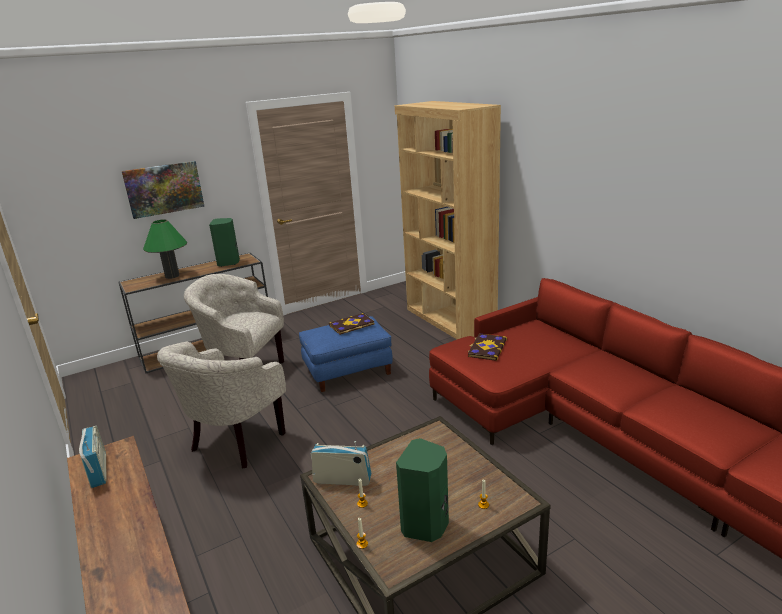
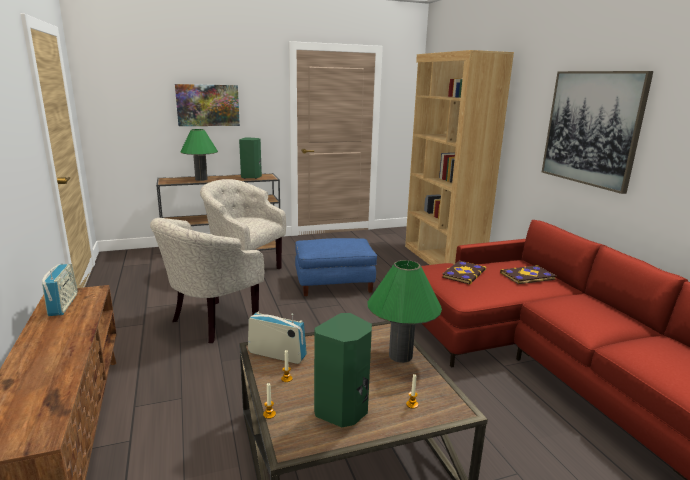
camera: 10 degrees right, 5 degrees down
(352, 325) = (343, 241): book -> book (528, 276)
(457, 456) = (400, 356): none -> green table lamp
(589, 188) = (592, 128): none -> picture

